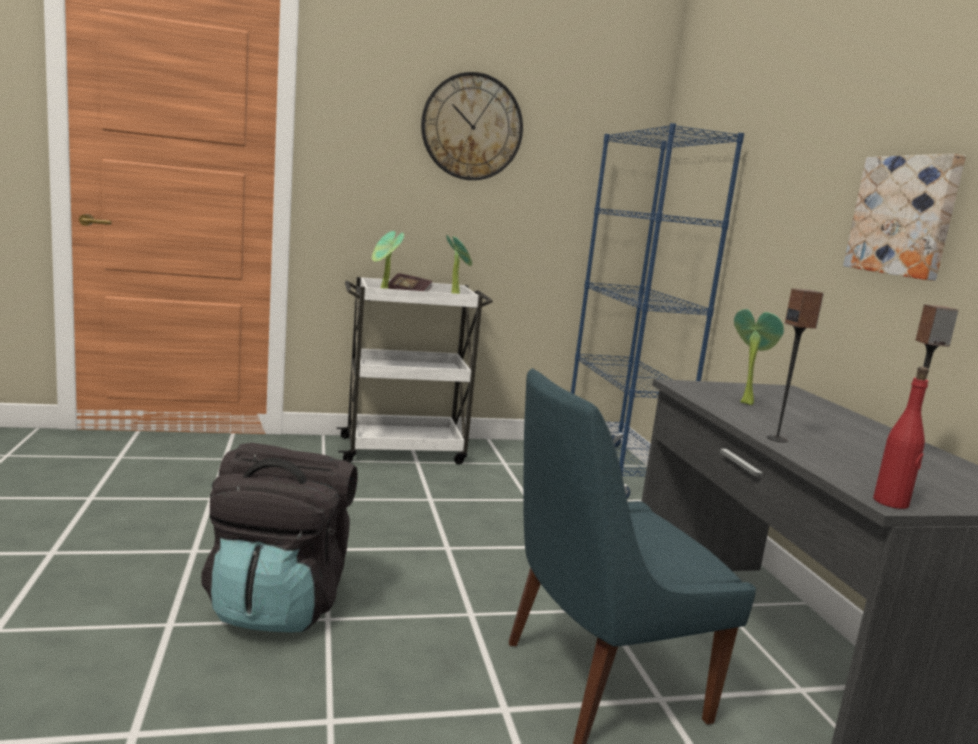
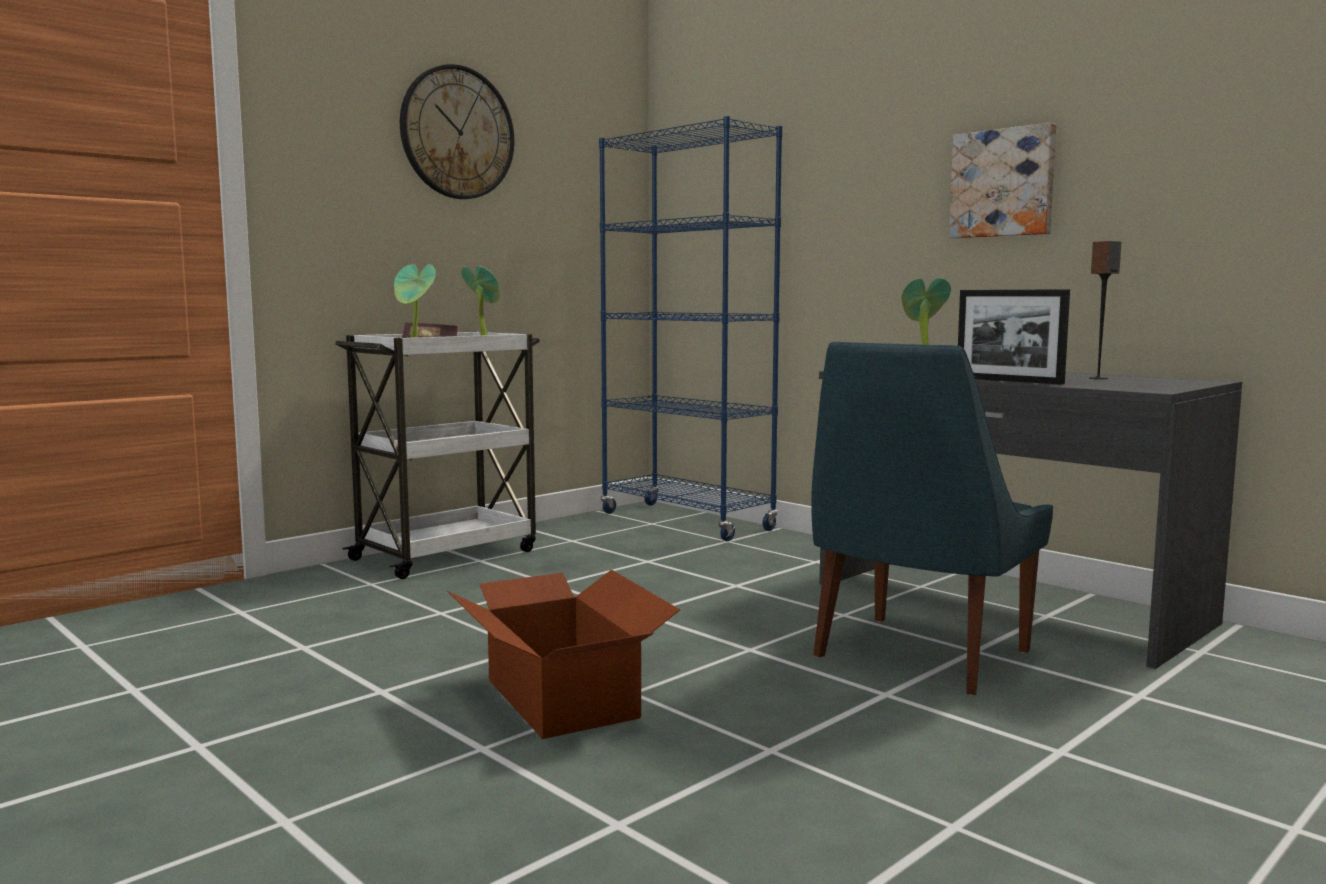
camera: 30 degrees left, 5 degrees down
(279, 603) = (562, 697): black backpack -> cardboard box
(777, 439) = (1008, 380): speaker -> picture frame
(891, 502) = (1157, 390): red bottle -> none

